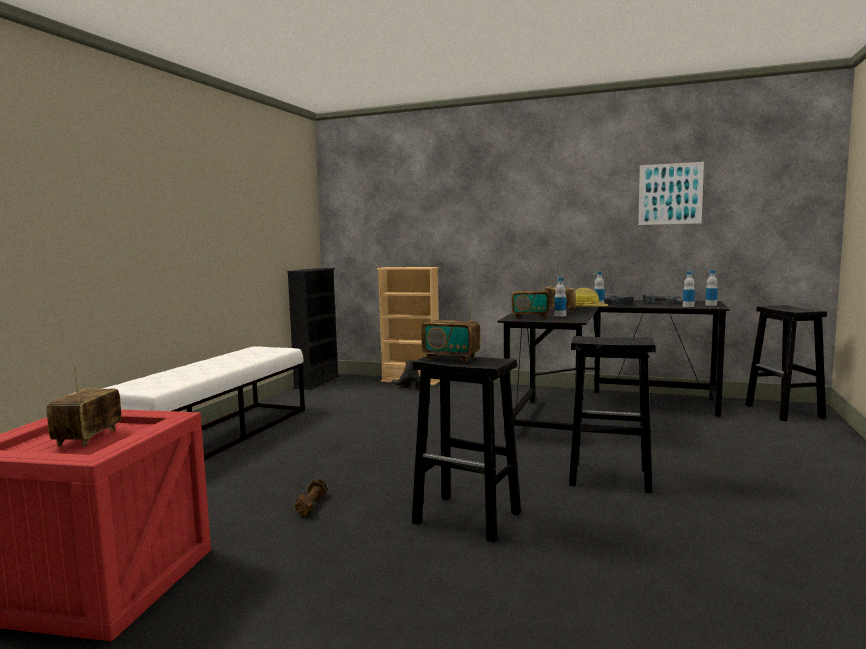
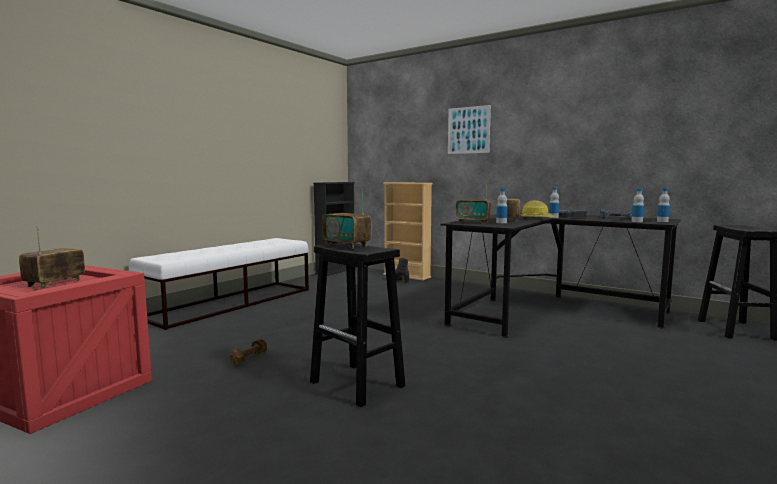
camera: 15 degrees right, 0 degrees up
(608, 477) = (507, 367): black stool -> none
(670, 194) = (634, 117): picture -> picture (468, 130)

